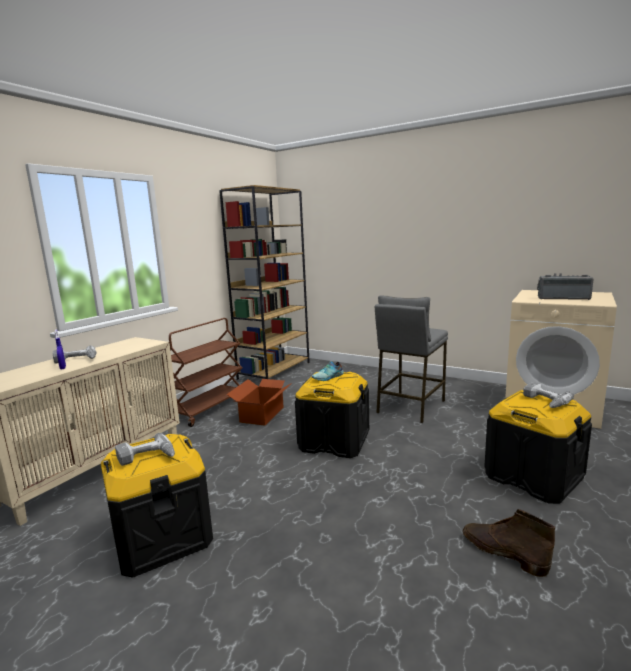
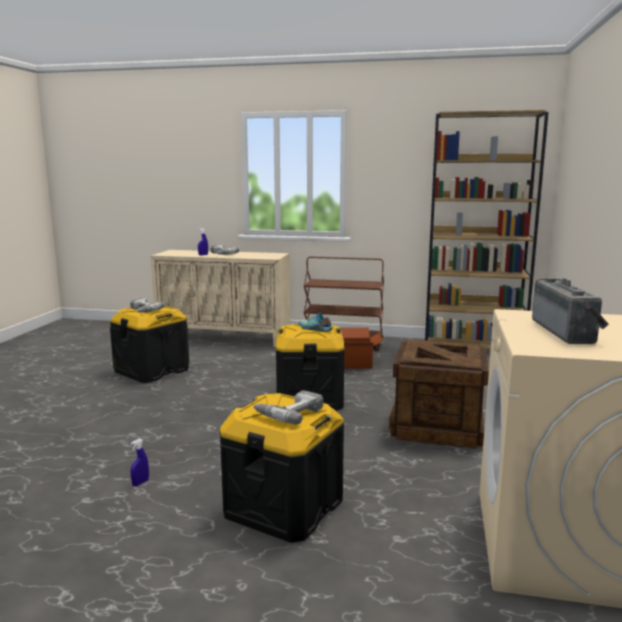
camera: 70 degrees right, 0 degrees up
(410, 406) = (436, 427): grey stool -> crate
(502, 552) = (140, 483): brown boot -> blue spray bottle

